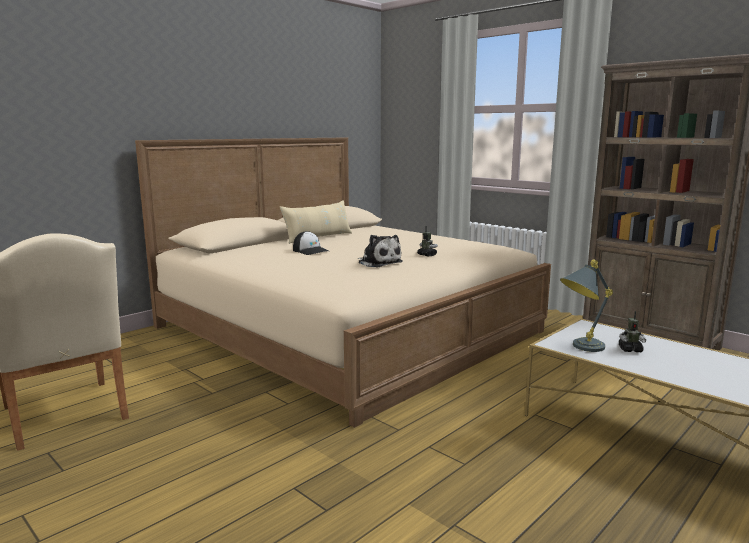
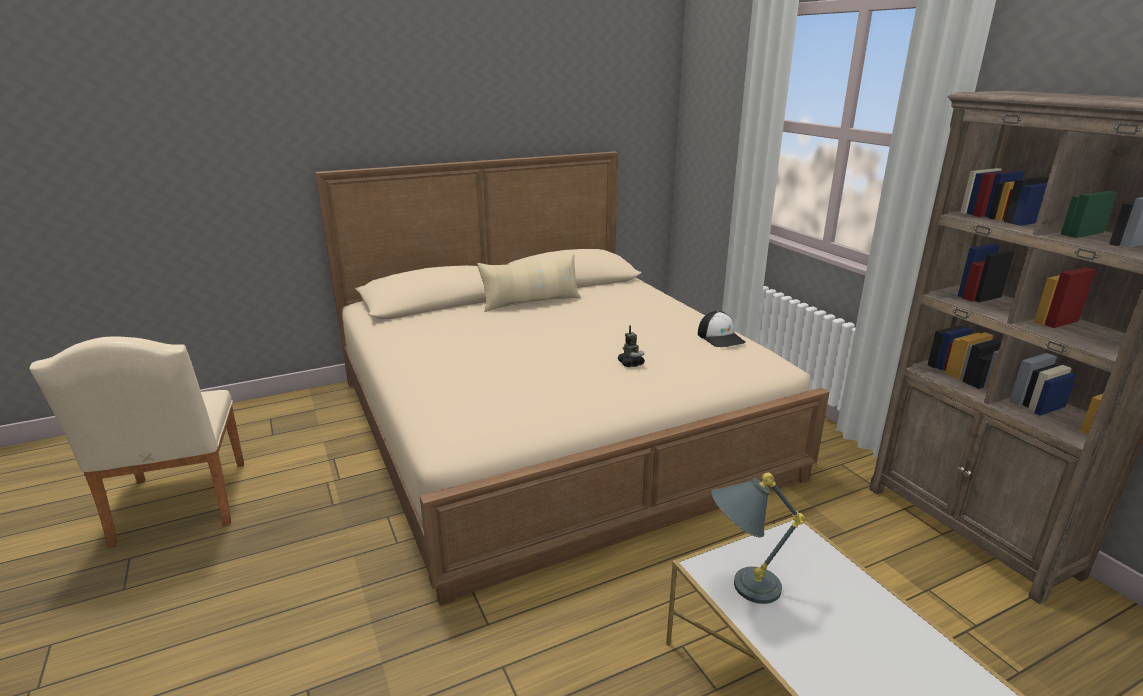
camera: 20 degrees right, 10 degrees up
(311, 251) = (494, 332): cap -> cap (721, 338)
(378, 263) = (551, 372): plush toy -> none
(630, 349) = (816, 612): toy robot -> none

